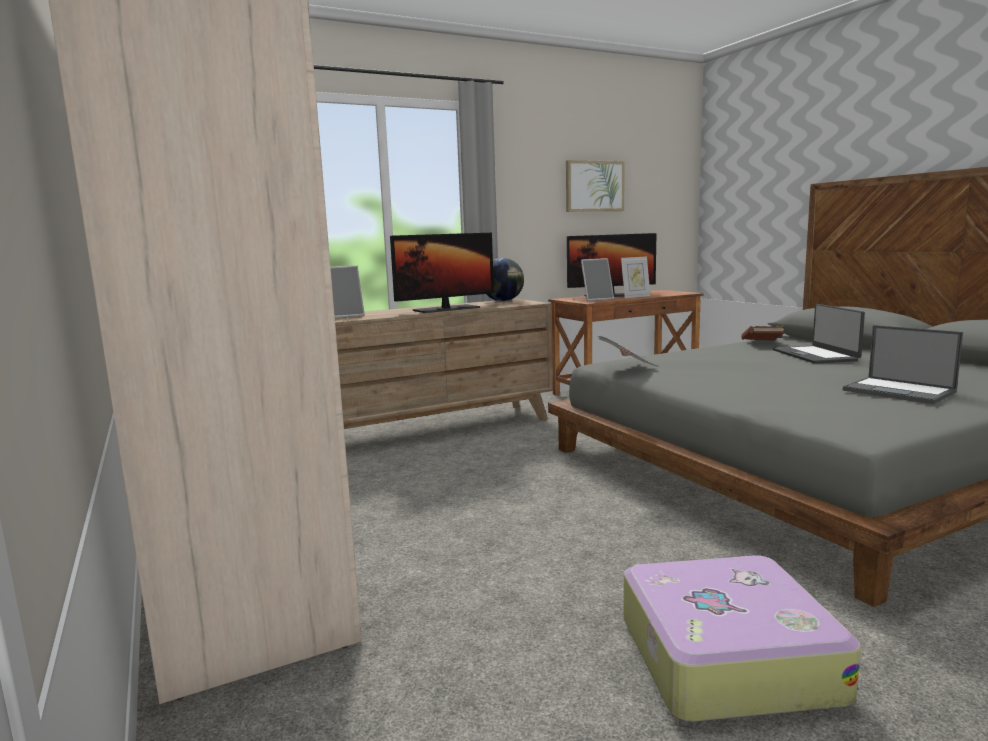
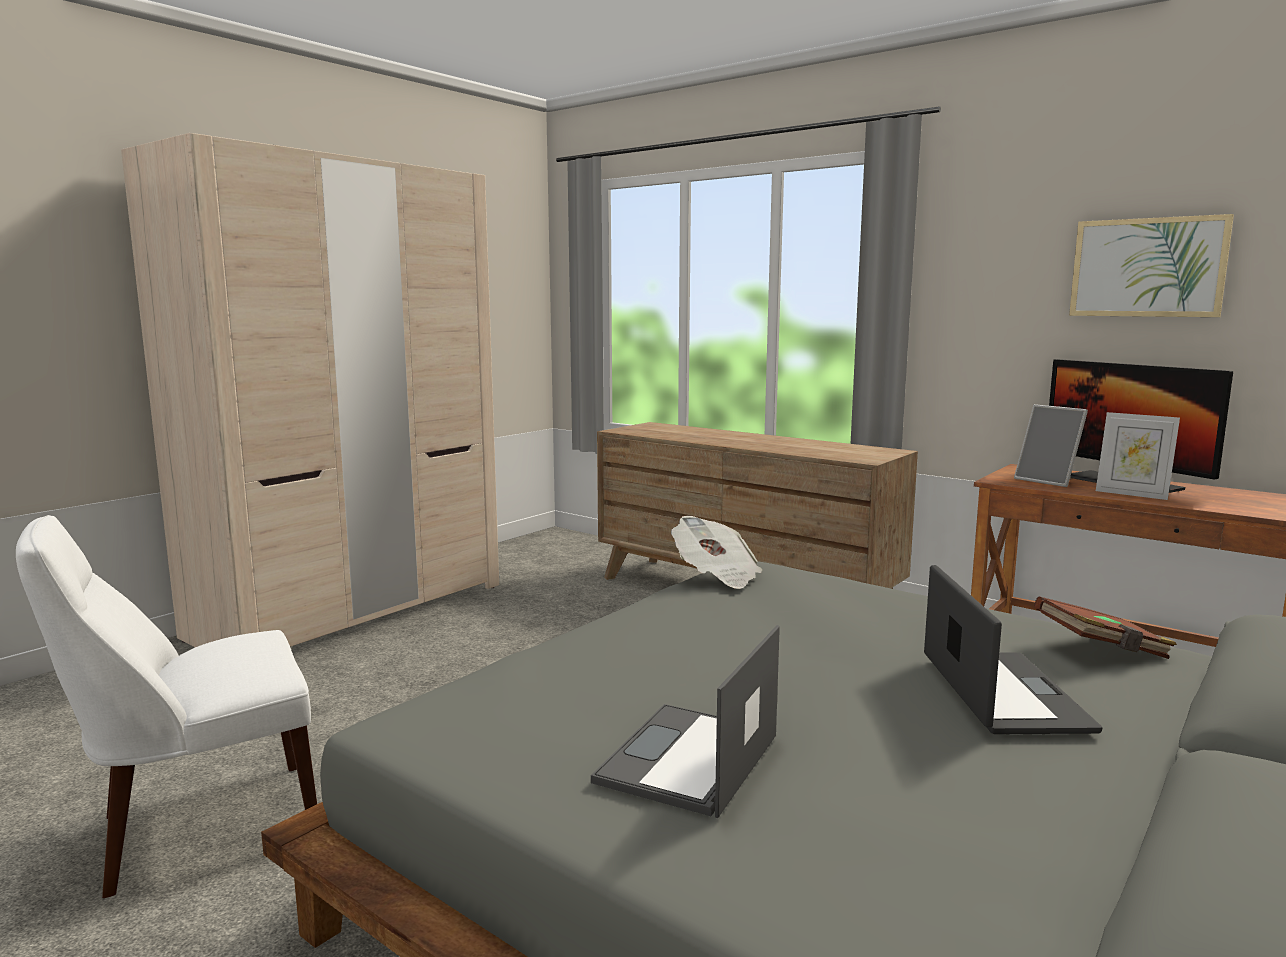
camera: 65 degrees right, 0 degrees up
(345, 316) = (663, 429): picture frame -> none
(446, 309) = (753, 443): monitor -> none
(503, 301) = (870, 449): globe -> none
(724, 657) = (198, 828): suitcase -> white chair
(815, 355) = (1001, 693): laptop -> laptop turned 120 degrees clockwise

